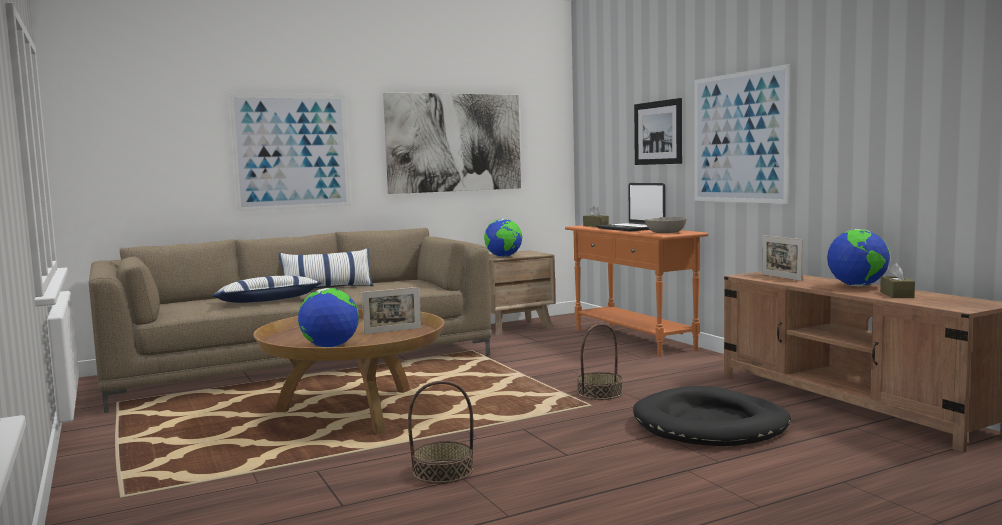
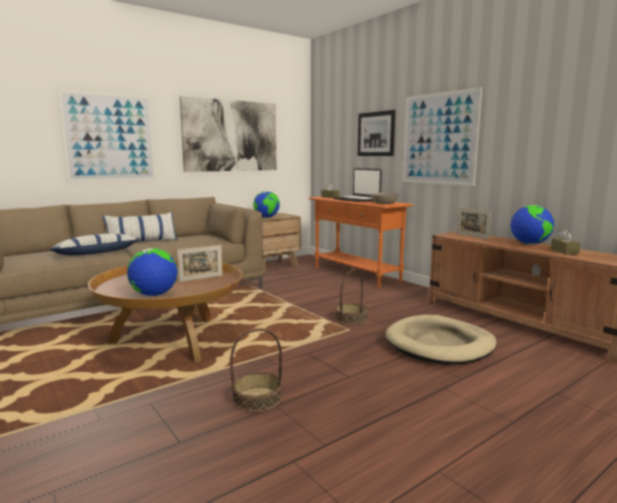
camera: 10 degrees left, 5 degrees up
(711, 424) = (440, 344): black dog bed -> beige dog bed

